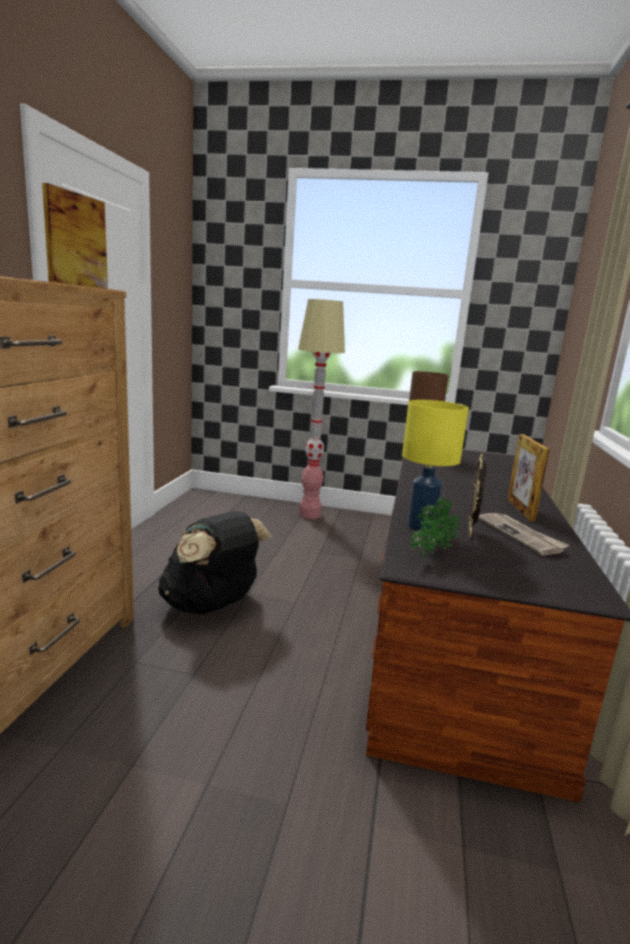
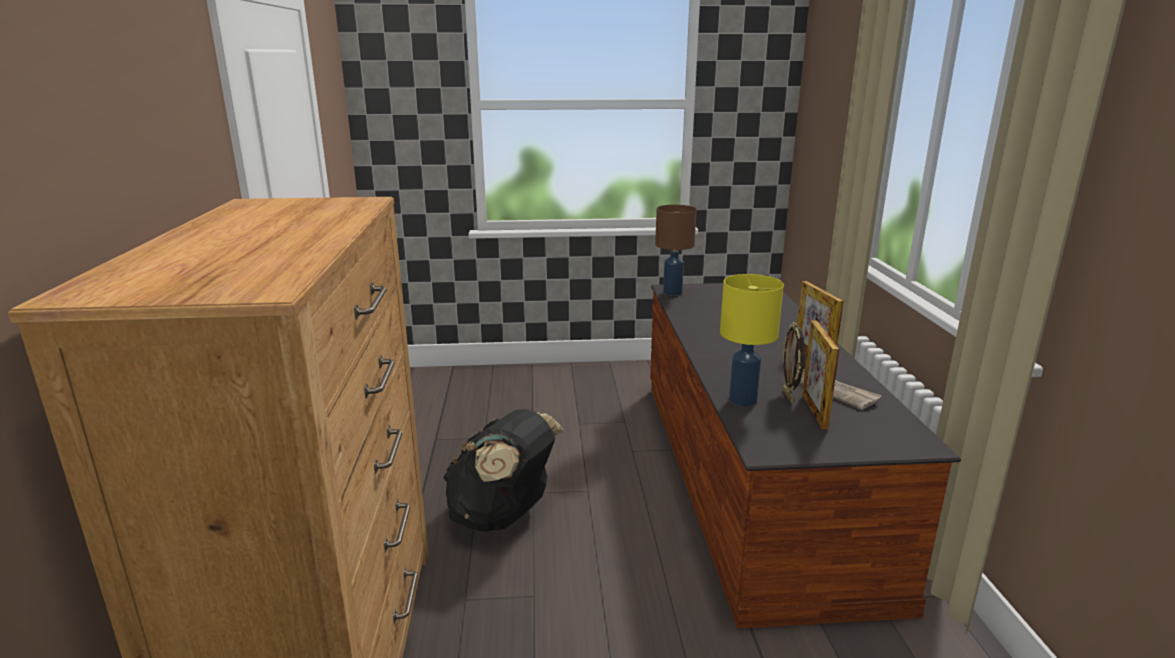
camera: 15 degrees left, 5 degrees up
(80, 285) = (357, 206): picture frame -> picture frame (814, 411)
(309, 514) = (541, 378): floor lamp -> none
(428, 555) = (771, 433): potted plant -> none

